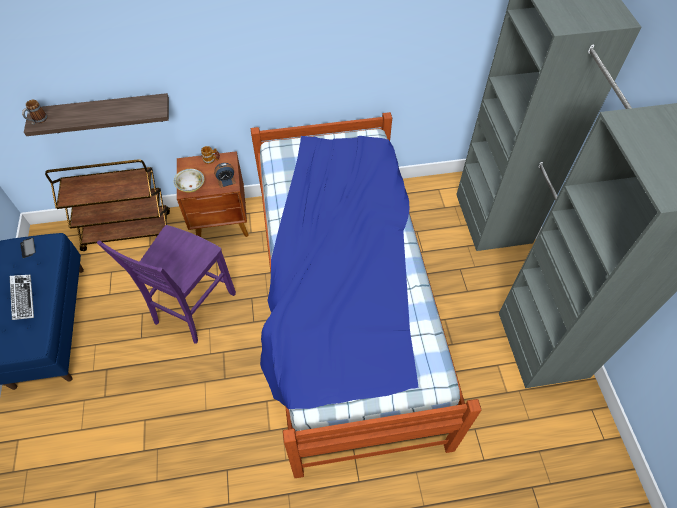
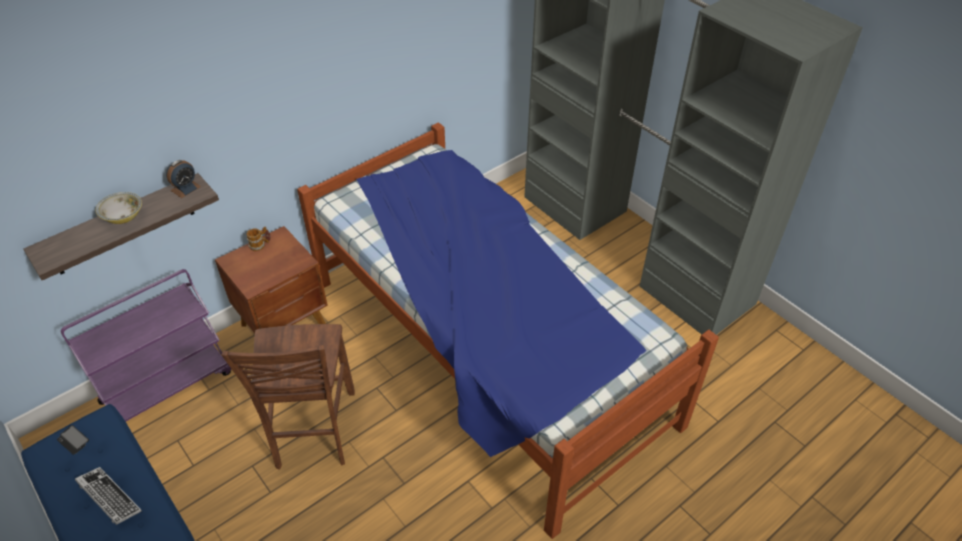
camera: 30 degrees left, 10 degrees down
(38, 121) = (49, 257): mug -> none
(128, 230) = (168, 386): brown cart -> purple cart
(191, 186) = (256, 280): bowl -> bowl (123, 217)
(192, 308) = (313, 431): purple chair -> brown chair
(226, 181) = (294, 258): alarm clock -> alarm clock (185, 188)

